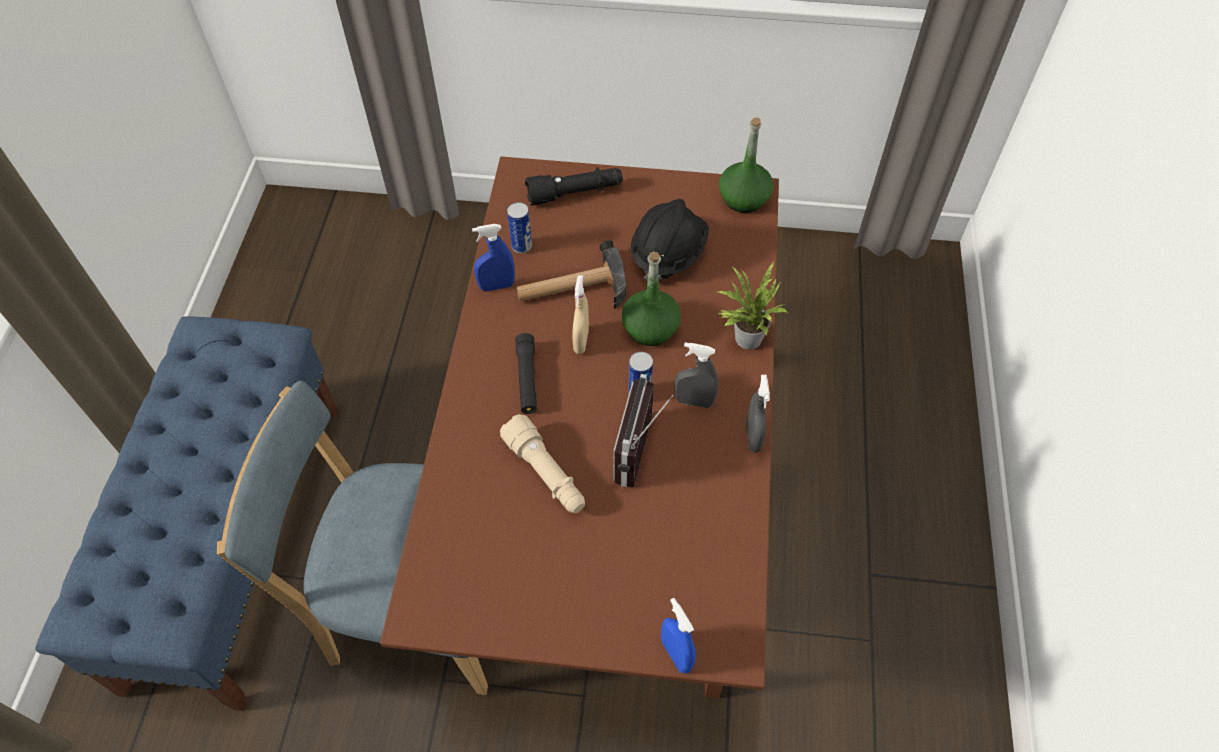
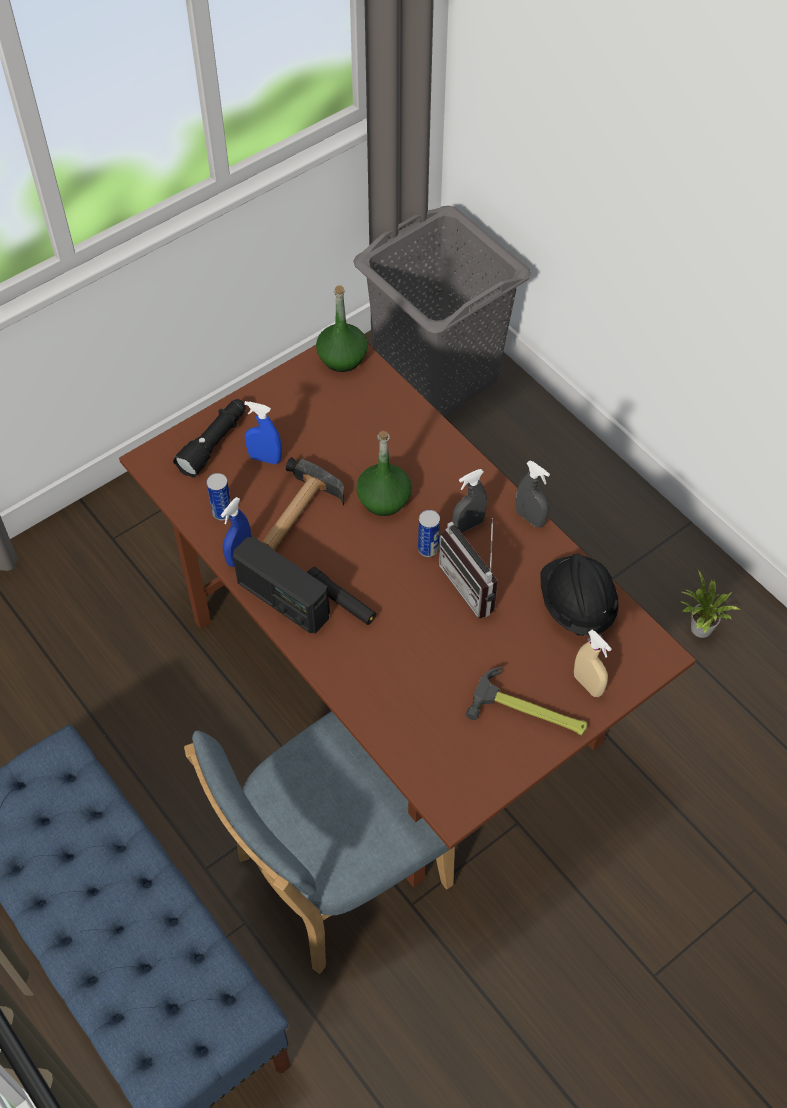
camera: 45 degrees left, 0 degrees up
(487, 343) = (282, 600): none -> radio
(546, 473) = (428, 651): beige flashlight -> none
(566, 595) = (530, 712): none -> hammer
(581, 341) = (347, 545): beige spray bottle -> beige spray bottle (588, 684)
(668, 253) = (335, 437): black hard hat -> black hard hat (576, 605)
(676, 654) = (630, 686): blue spray bottle -> blue spray bottle (265, 458)
(744, 337) = (452, 457): potted plant -> potted plant (698, 629)
(892, 304) = (437, 374): none -> grey laundry basket

